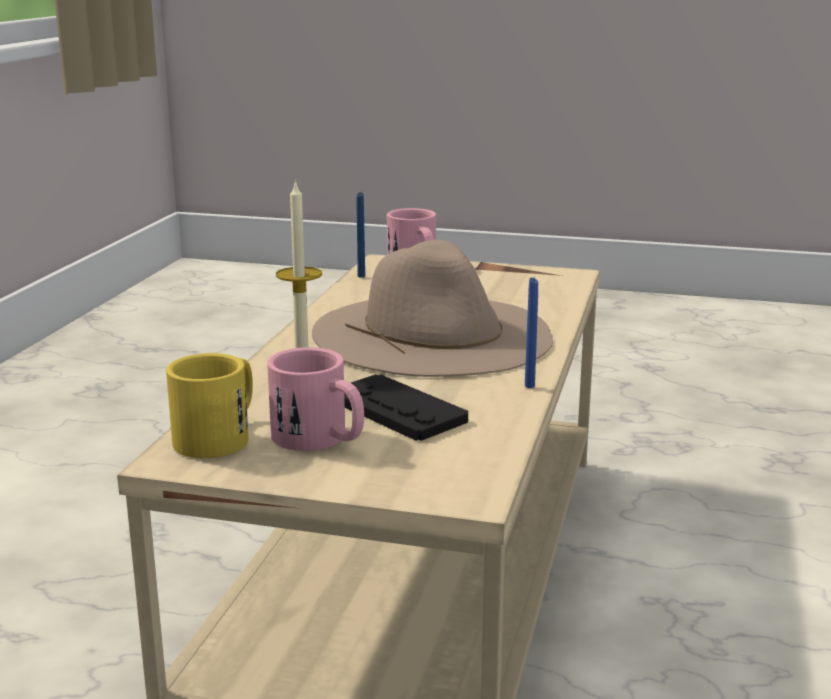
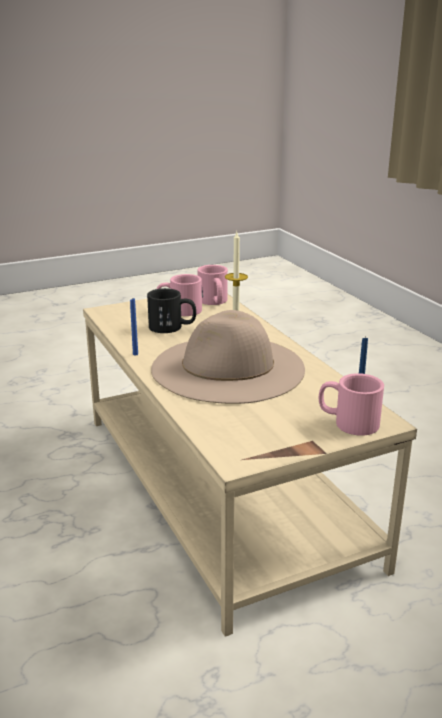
camera: 140 degrees right, 5 degrees up
(220, 435) = (214, 302): yellow mug -> pink mug
(397, 410) = (172, 327): black game controller -> black mug

